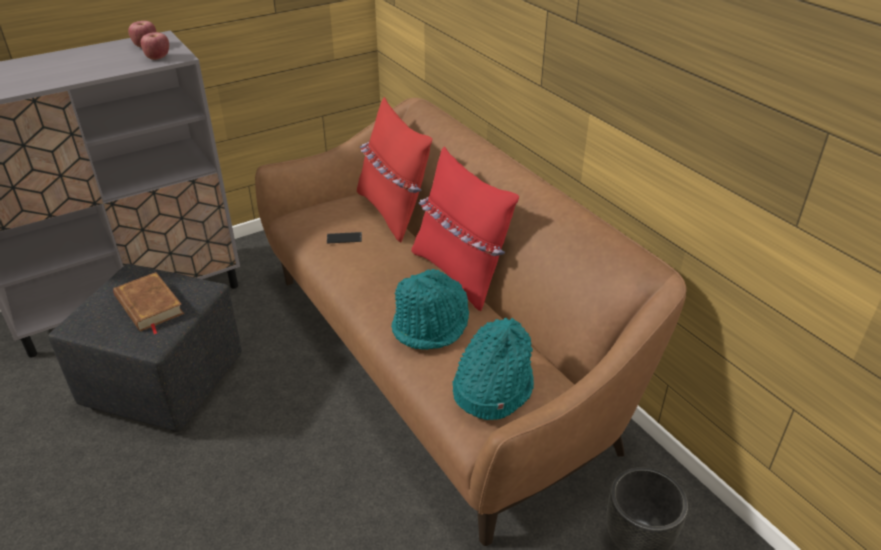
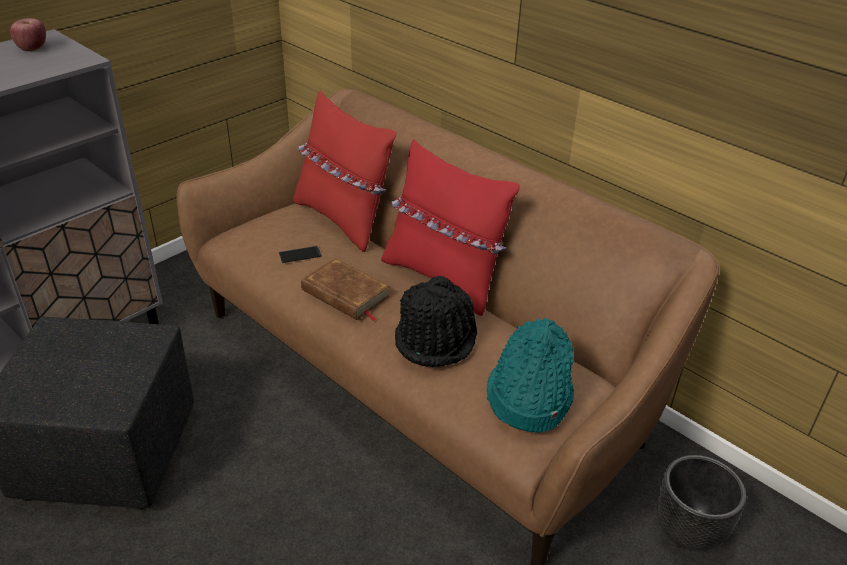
camera: 15 degrees left, 0 degrees up
(149, 306) = (91, 364): brown book -> brown book (345, 294)
(158, 58) = (57, 62): apple -> none
(431, 325) = (436, 339): turquoise hat -> black hat

